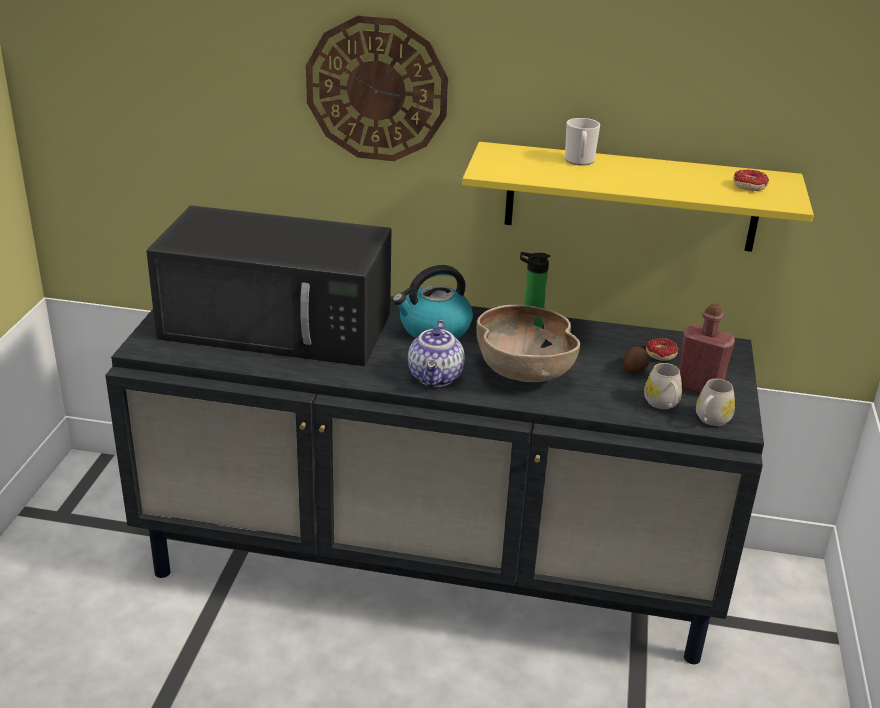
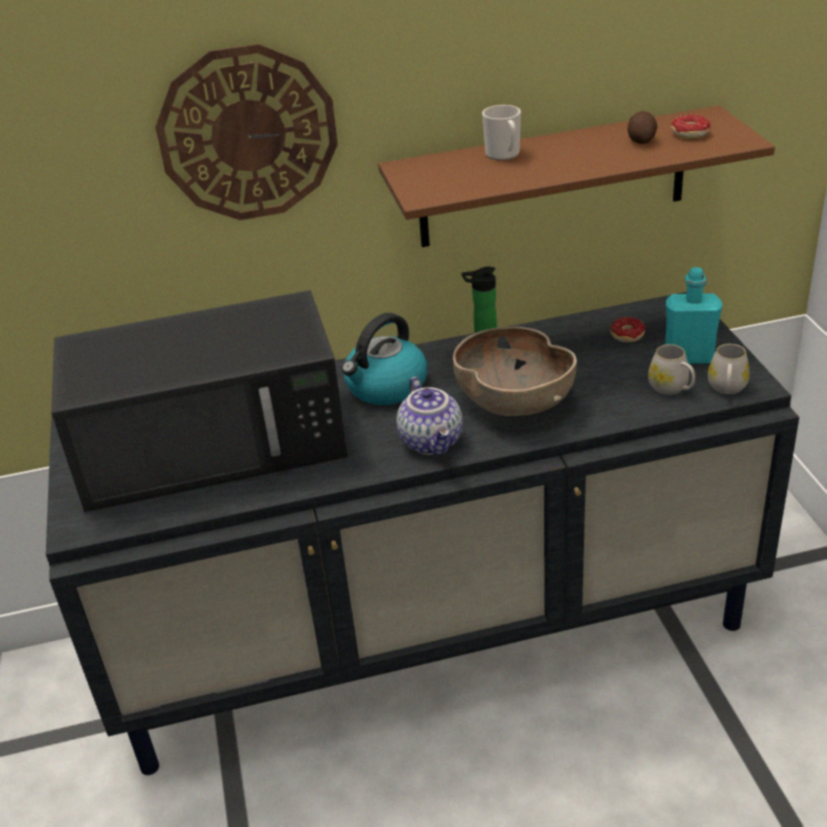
camera: 20 degrees left, 5 degrees up
(631, 197) = (553, 178): yellow shelf -> brown shelf
(635, 369) = (616, 359): potato -> potato (641, 139)
(699, 387) = (688, 357): red bottle -> turquoise bottle

